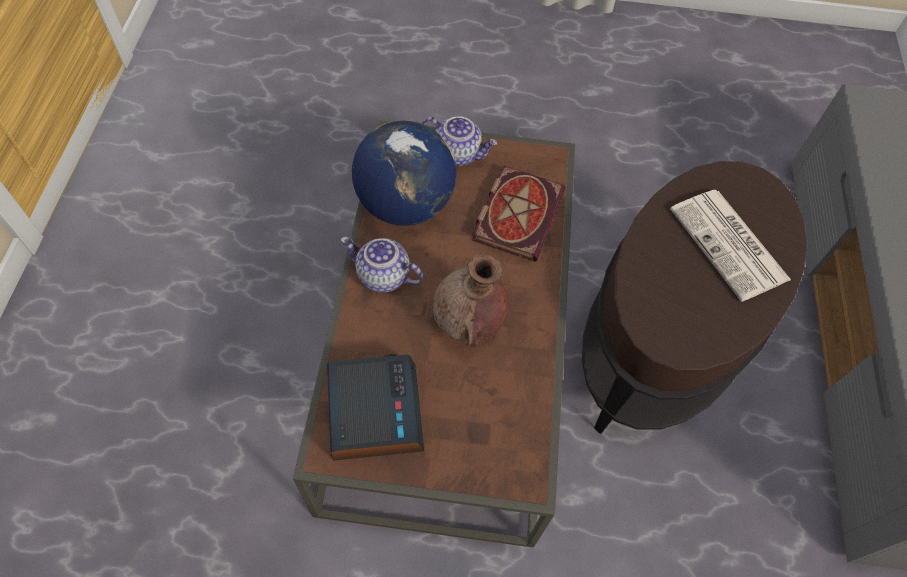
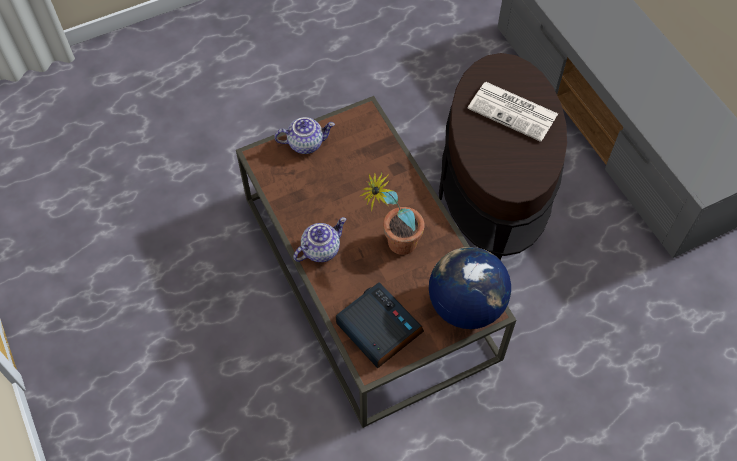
camera: 30 degrees left, 0 degrees up
(382, 277) = (320, 249): teapot -> teapot turned 150 degrees clockwise
(405, 204) = (298, 195): globe -> globe (465, 305)
(469, 323) = (393, 245): brown vase -> potted plant
(517, 213) = (371, 161): book -> none

